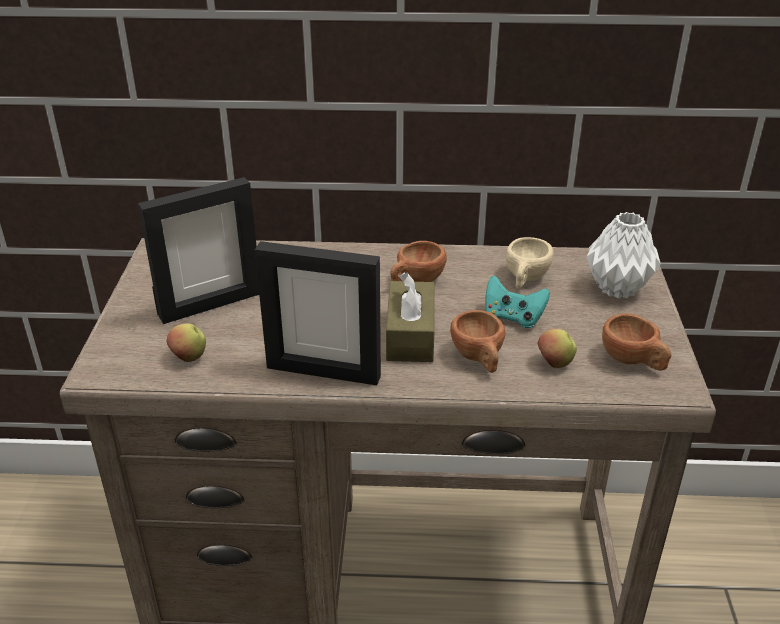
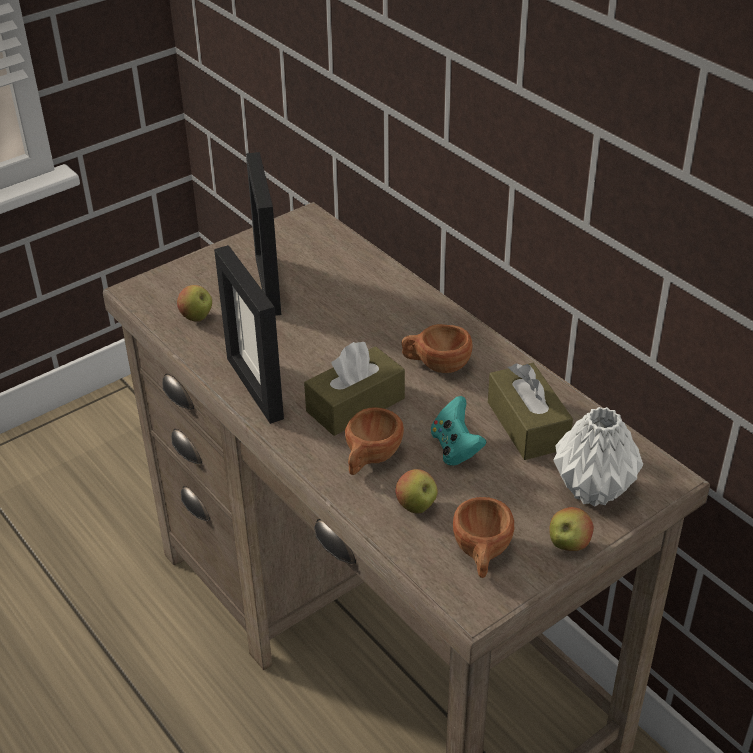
camera: 50 degrees right, 5 degrees up
(210, 304) = (270, 285): picture frame -> picture frame turned 60 degrees clockwise
(525, 279) = (527, 425): beige cup -> brown tissue box
(658, 323) = (568, 544): none -> apple

